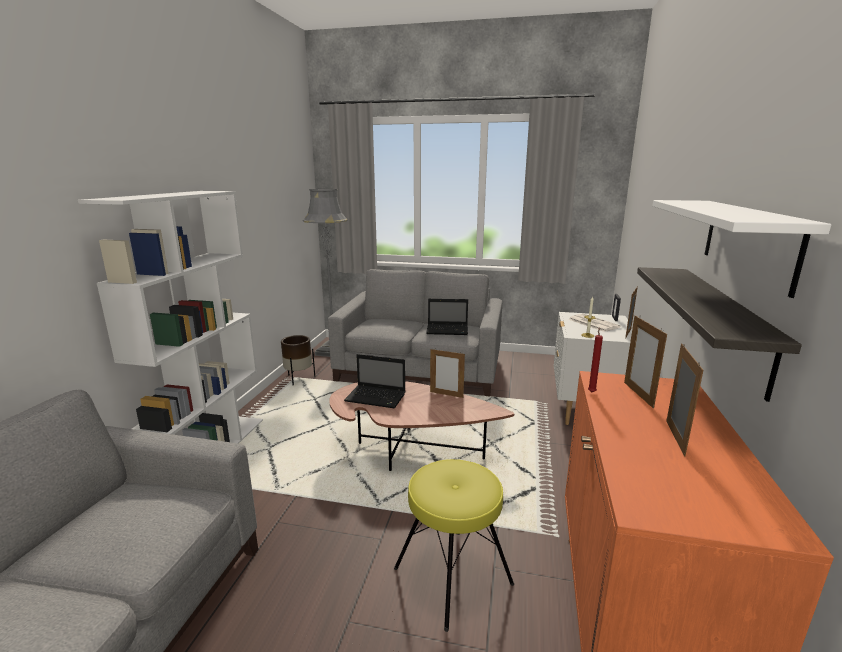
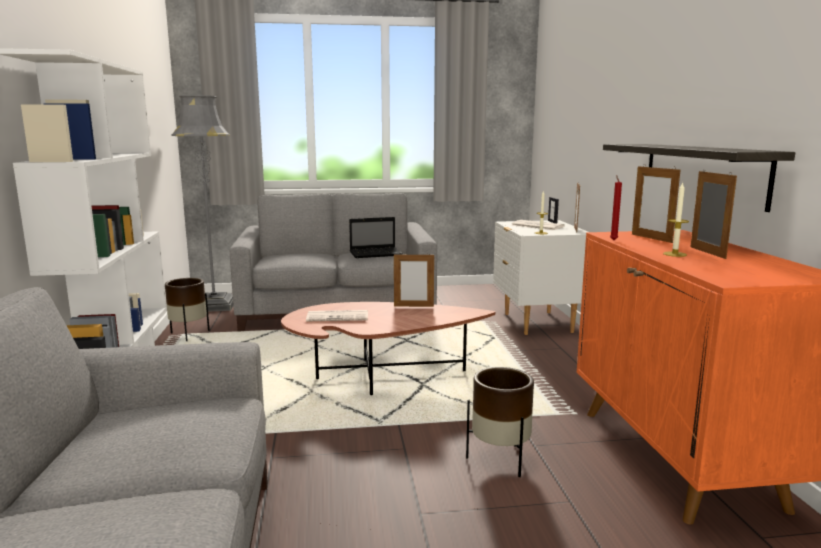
camera: 20 degrees left, 5 degrees down
(377, 397) = (338, 317): laptop -> newspaper
(452, 576) = (500, 460): yellow stool -> brown planter
(631, 434) = (674, 254): none -> candle
(748, 241) = (719, 93): white shelf -> none

